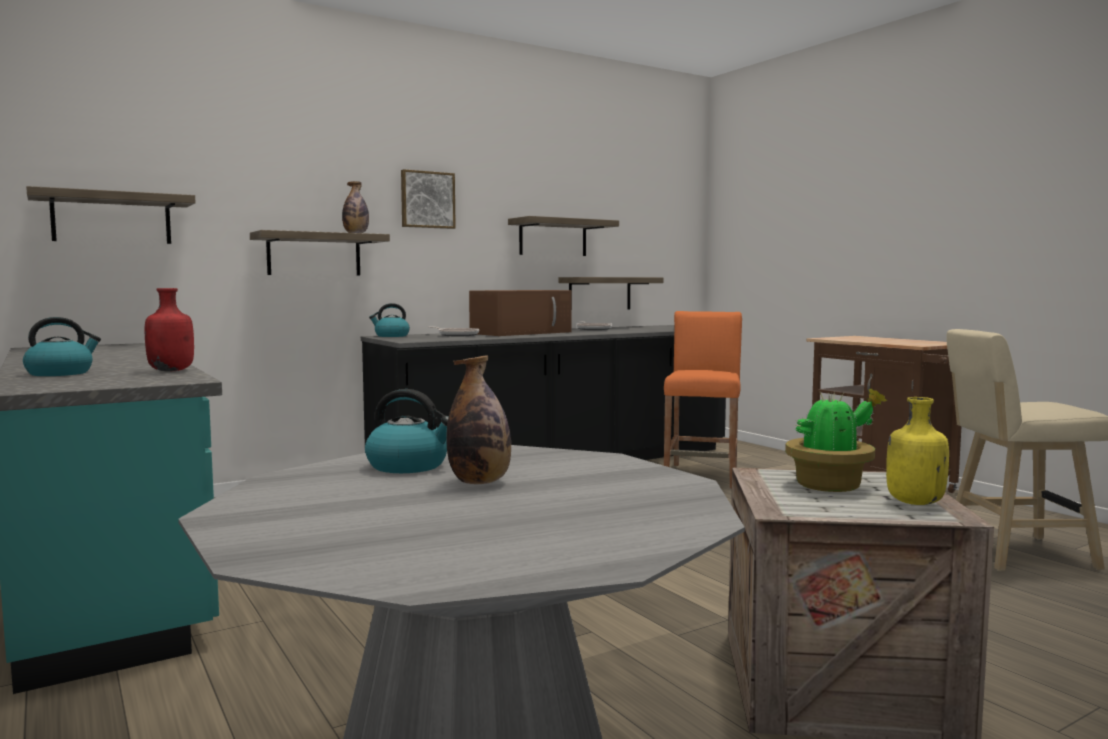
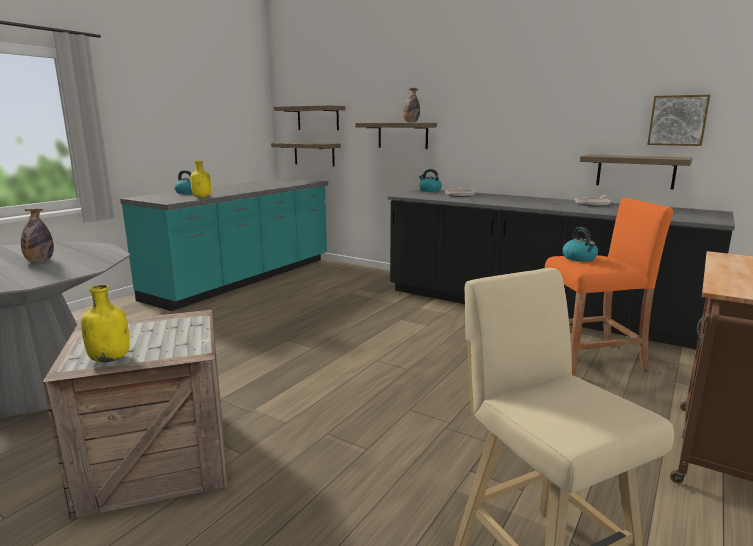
camera: 65 degrees right, 10 degrees up
(172, 371) = (202, 197): red bottle -> yellow bottle
(409, 466) = (77, 250): kettle -> kettle (579, 258)
(427, 200) = (475, 94): picture -> picture (678, 120)
(522, 332) = (512, 199): brown microwave -> none
(553, 238) = (586, 119): shelf -> shelf (314, 154)
(831, 486) = (158, 335): potted plant -> none

